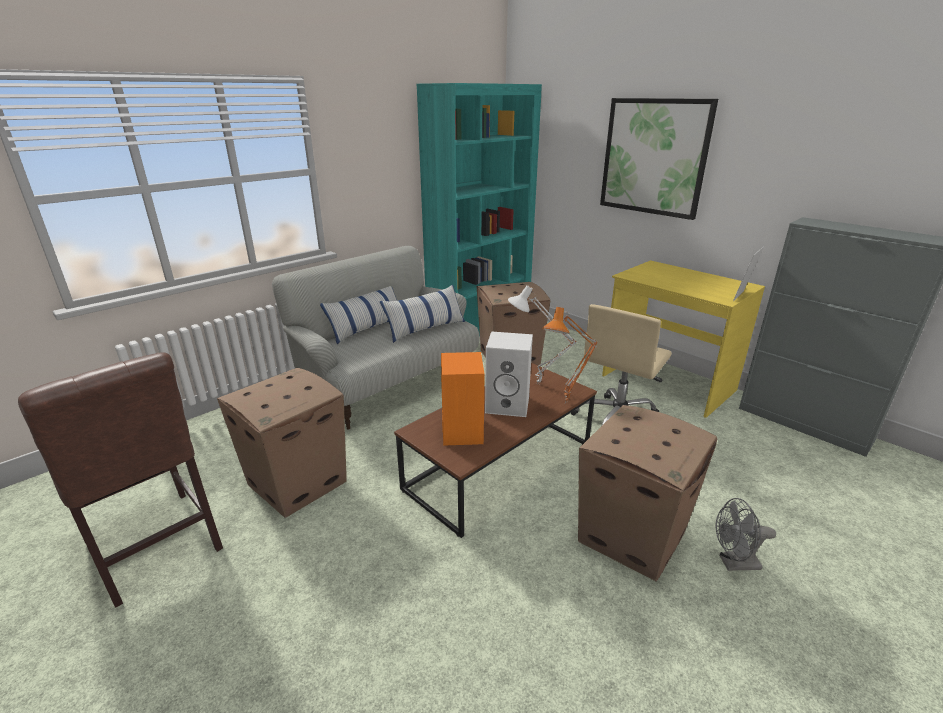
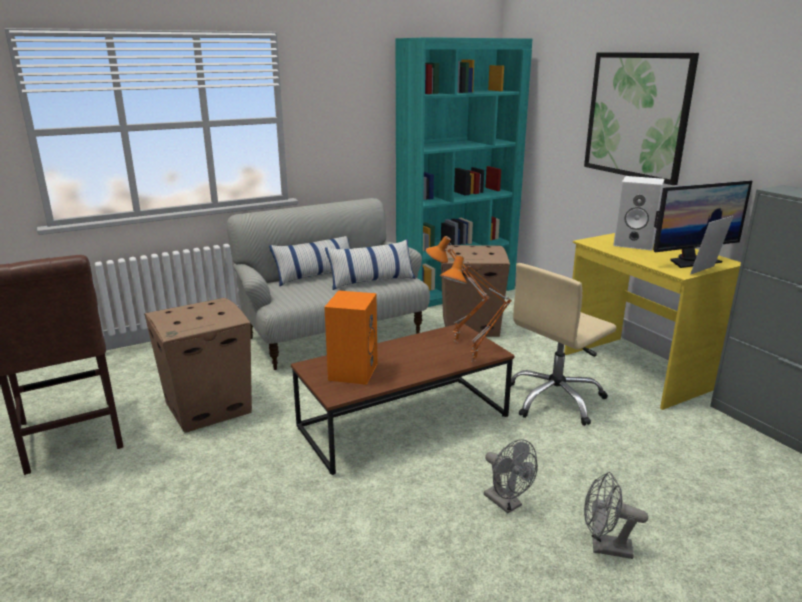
camera: 15 degrees right, 5 degrees down
(508, 405) = (413, 356): white speaker -> white speaker (635, 243)
(537, 385) = (454, 342): white table lamp -> orange table lamp
(632, 536) = (507, 504): cardboard box -> grey fan
(722, 287) = (691, 261): none -> monitor

